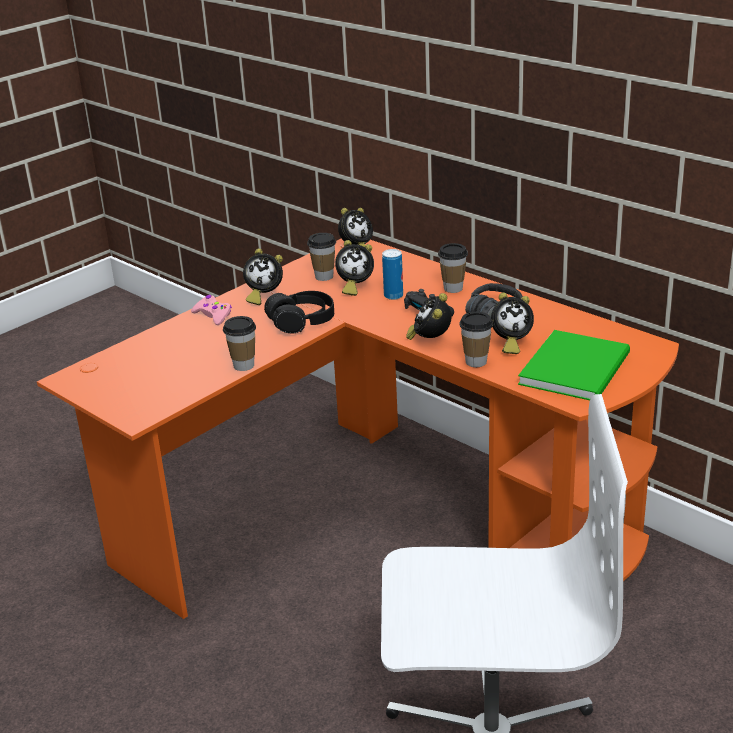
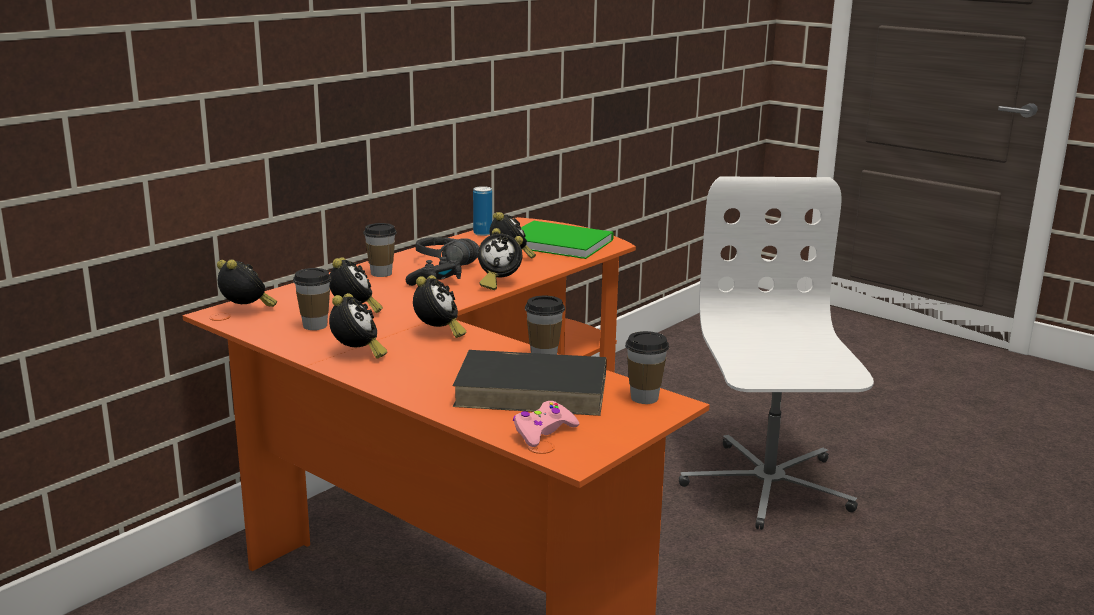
camera: 95 degrees left, 10 degrees down
(180, 363) = (533, 390): none -> black book
(213, 315) = (402, 379): pink game controller -> pink game controller (543, 432)
(302, 322) = (438, 333): black headphones -> alarm clock
(393, 296) = (387, 295): can -> can (482, 233)
(476, 362) = (544, 269): cup -> cup (644, 398)

